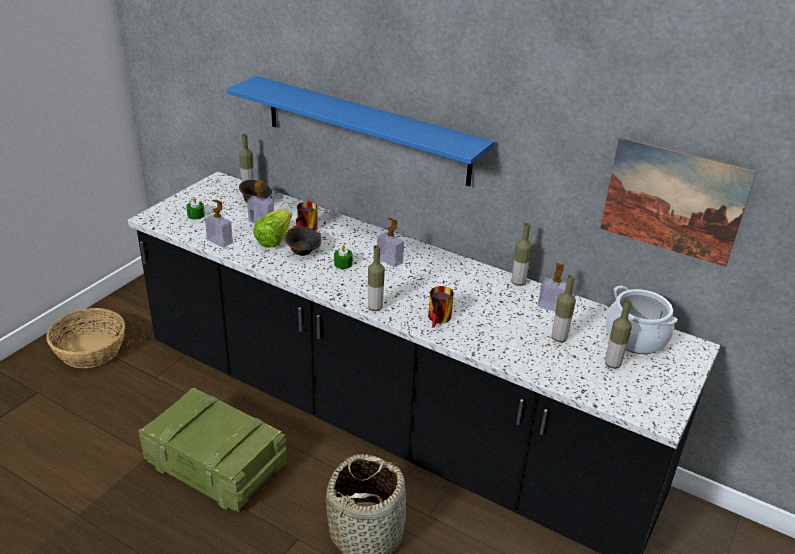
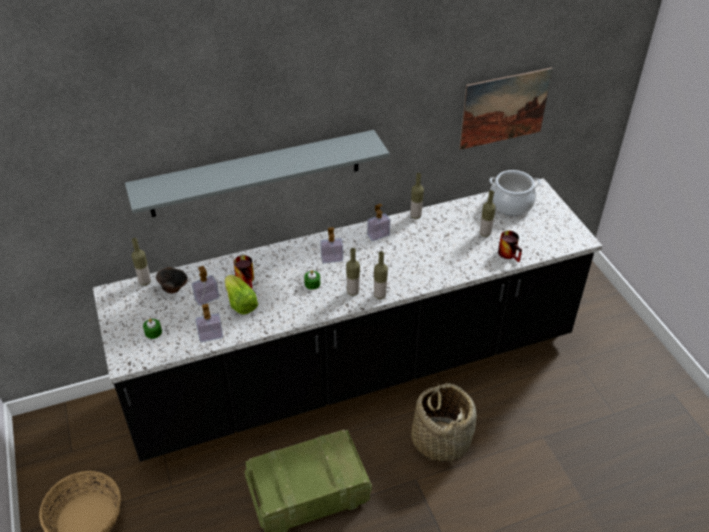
camera: 50 degrees left, 10 degrees up
(303, 252) = (276, 296): brown bowl -> none
(366, 130) = (256, 174): blue shelf -> grey shelf
(440, 319) = (421, 272): mug -> mug (510, 254)
(552, 307) = (453, 217): soap dispenser -> soap dispenser (378, 235)
(612, 364) = (525, 228): bottle -> bottle (353, 292)

